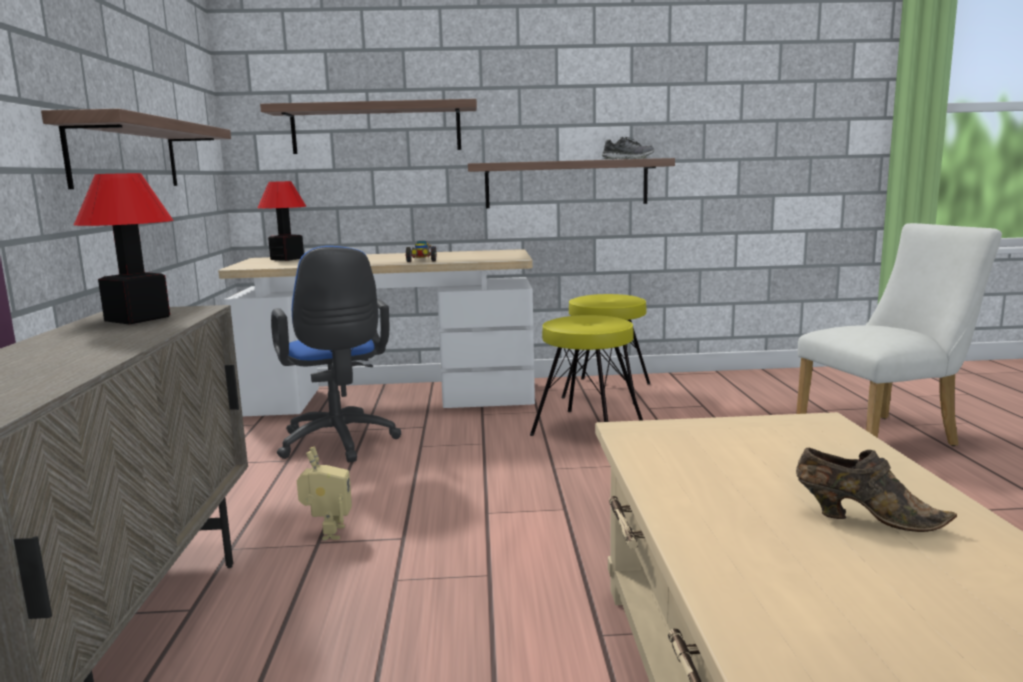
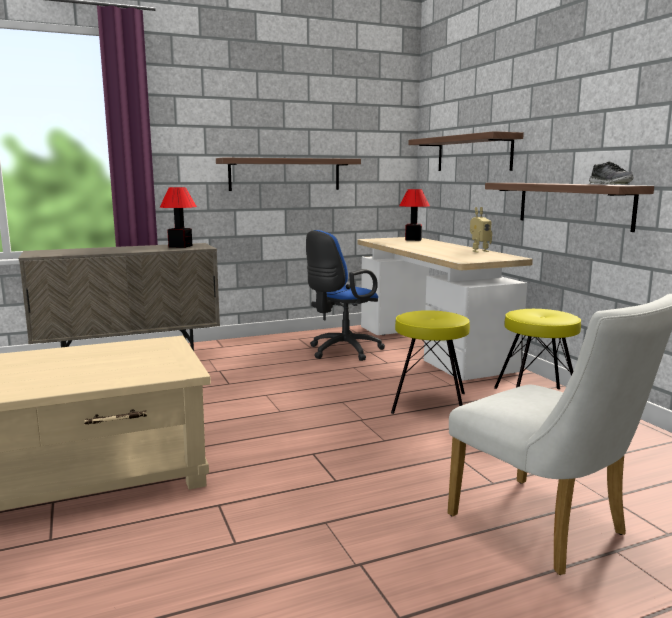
camera: 70 degrees right, 0 degrees up
(328, 533) = (229, 370): toy robot -> toy robot (478, 251)
(422, 260) = (432, 251): toy car -> none
(864, 518) = (38, 375): brown shoe -> none

